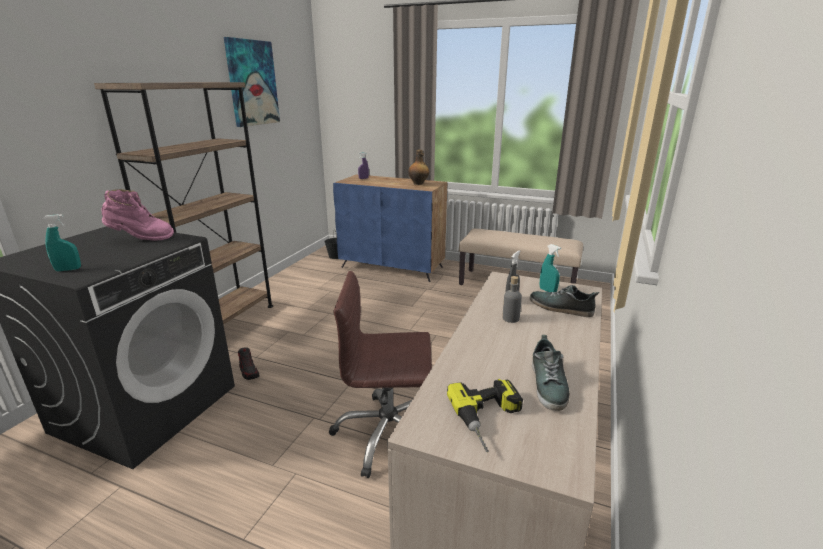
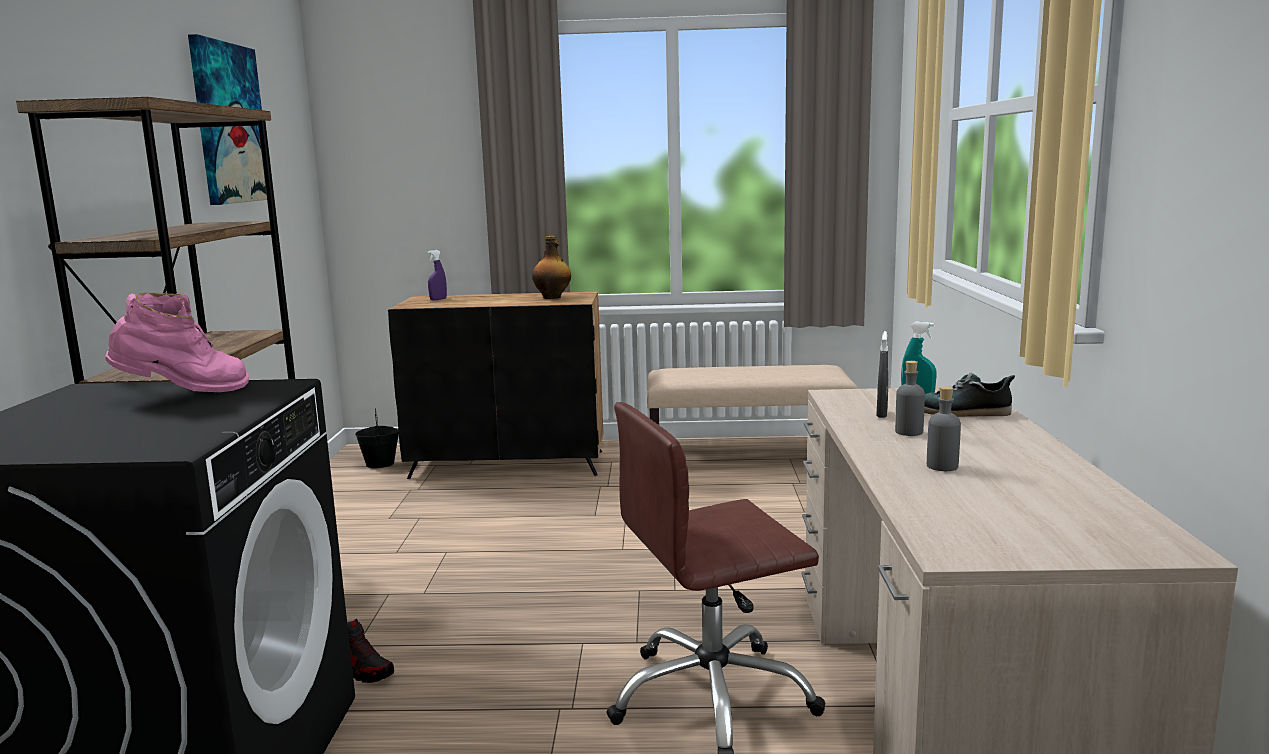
camera: 20 degrees left, 10 degrees down
(68, 269) = (116, 443): turquoise spray bottle -> none
(392, 267) = (509, 464): blue cabinet -> black cabinet
(491, 419) = (1027, 526): power drill -> none
(498, 353) = (942, 466): none -> grey bottle
(548, 385) = (1049, 483): shoe -> none

